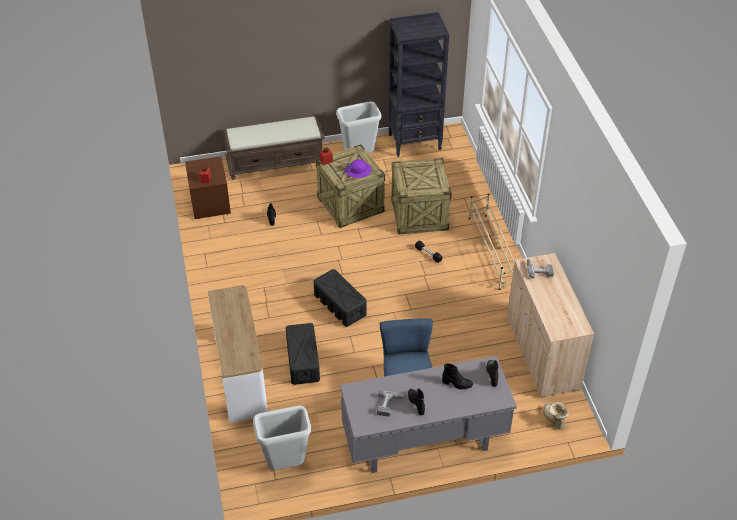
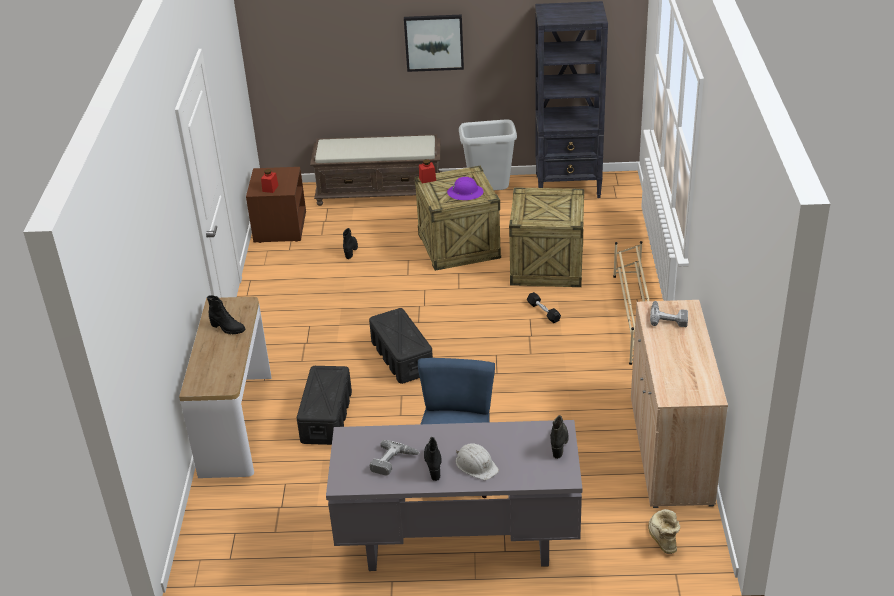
camera: 15 degrees right, 10 degrees down
(285, 465) = (251, 543): grey trash can -> none
(314, 51) = (434, 42): none -> picture
(444, 399) = (476, 465): none -> white hard hat
(457, 384) = (502, 448): black boot -> black boot (227, 328)

